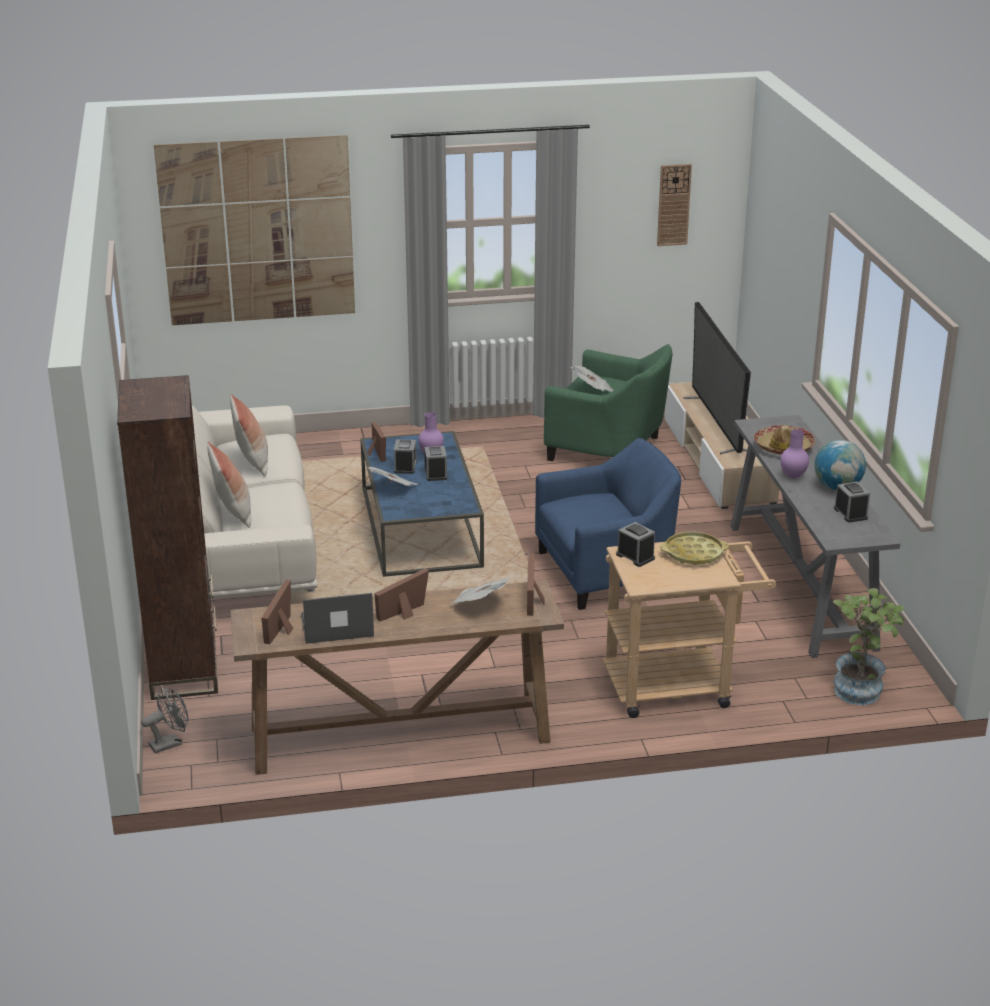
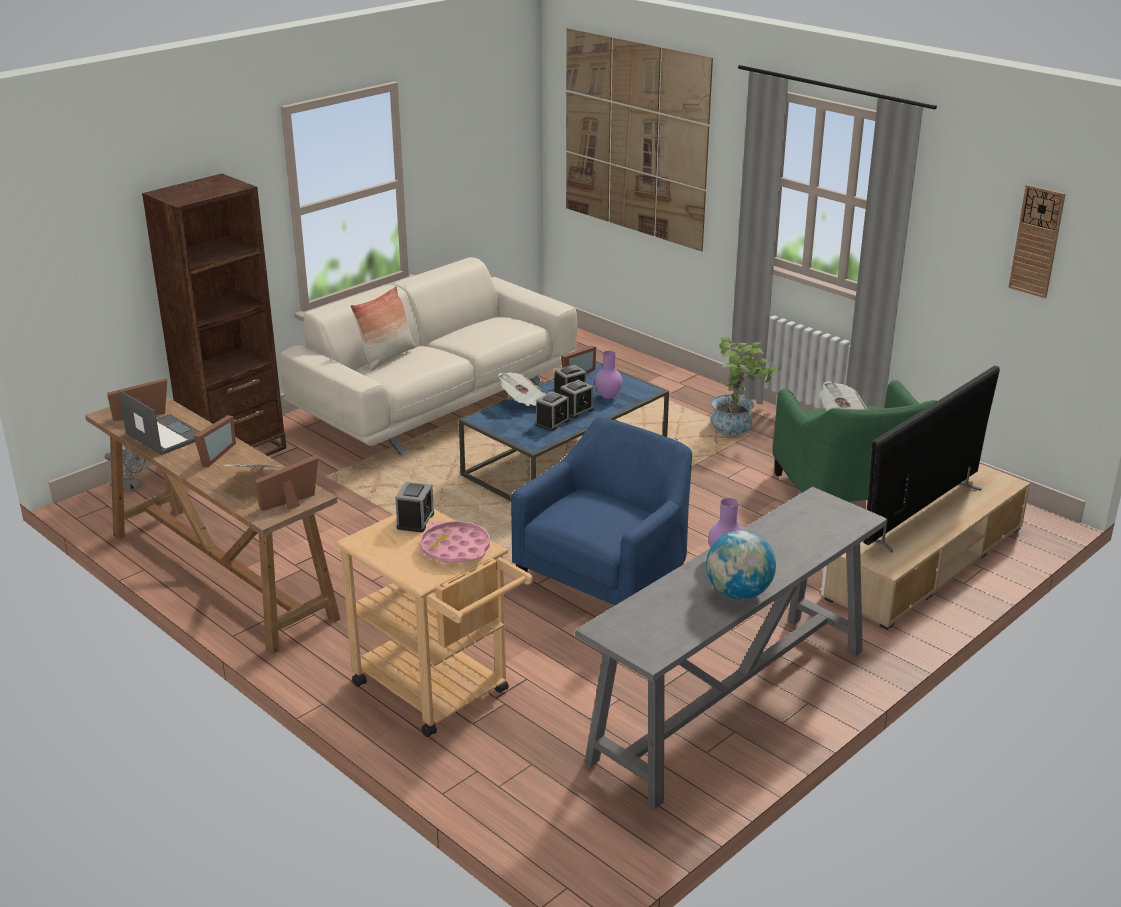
camera: 55 degrees right, 0 degrees up
(252, 462) = (474, 334): pillow -> none
(405, 613) = (212, 455): picture frame -> picture frame turned 90 degrees clockwise
(606, 571) = (607, 577): blue armchair -> blue armchair turned 90 degrees counterclockwise
(693, 553) = (455, 548): yellow tray -> pink tray
(783, 447) = (789, 532): hat -> none
(850, 513) = (683, 620): alarm clock -> alarm clock (552, 423)
(861, 688) = (558, 820): potted plant -> potted plant (737, 427)

